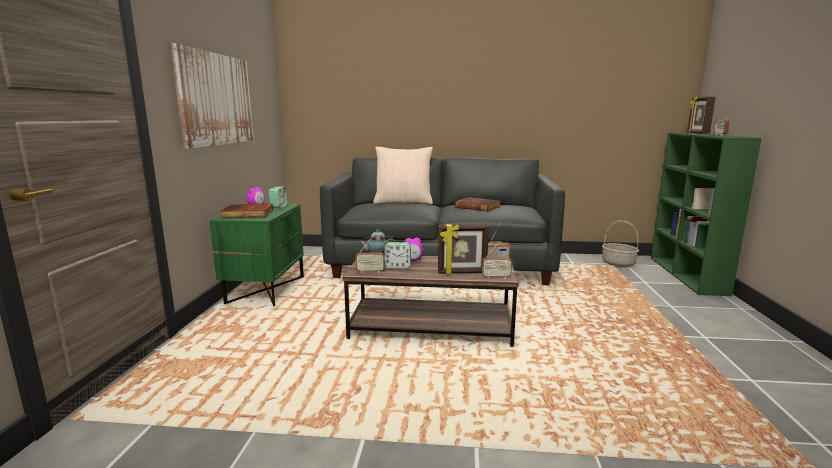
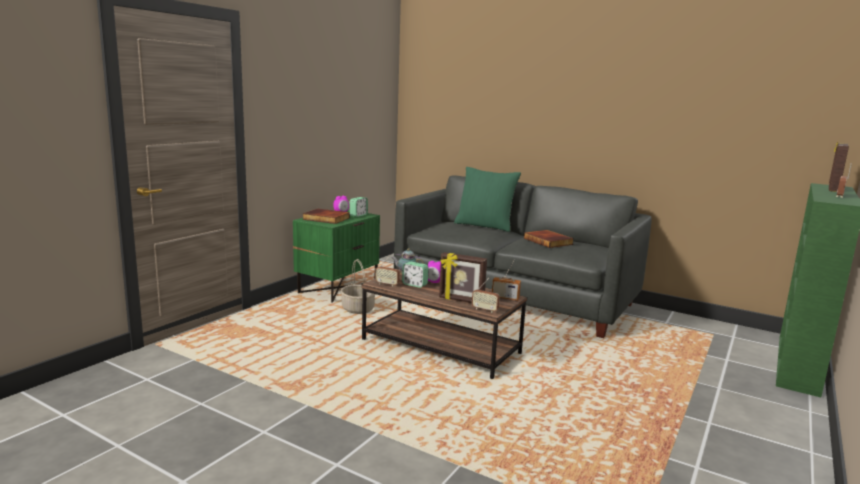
camera: 25 degrees right, 0 degrees up
(216, 99) = (316, 118): picture -> none
(403, 202) = (485, 225): beige pillow -> green pillow
(618, 263) = (725, 334): basket -> basket (358, 309)

